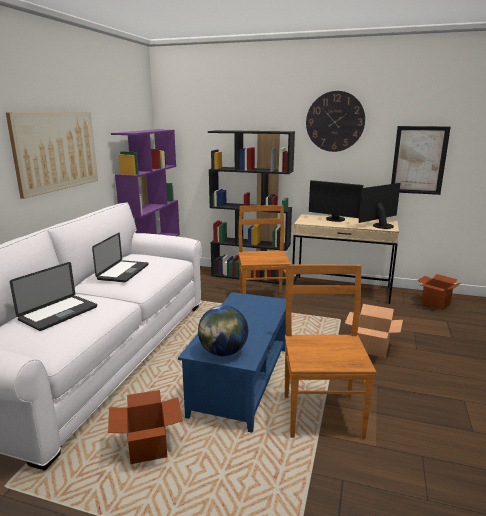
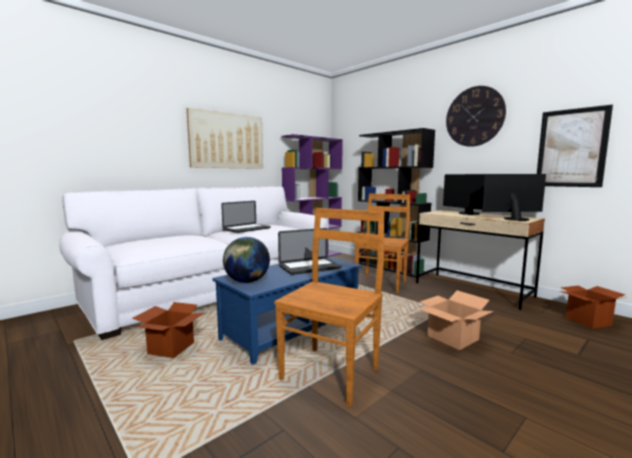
camera: 30 degrees right, 10 degrees down
(58, 313) = (169, 239): laptop -> laptop (310, 267)

